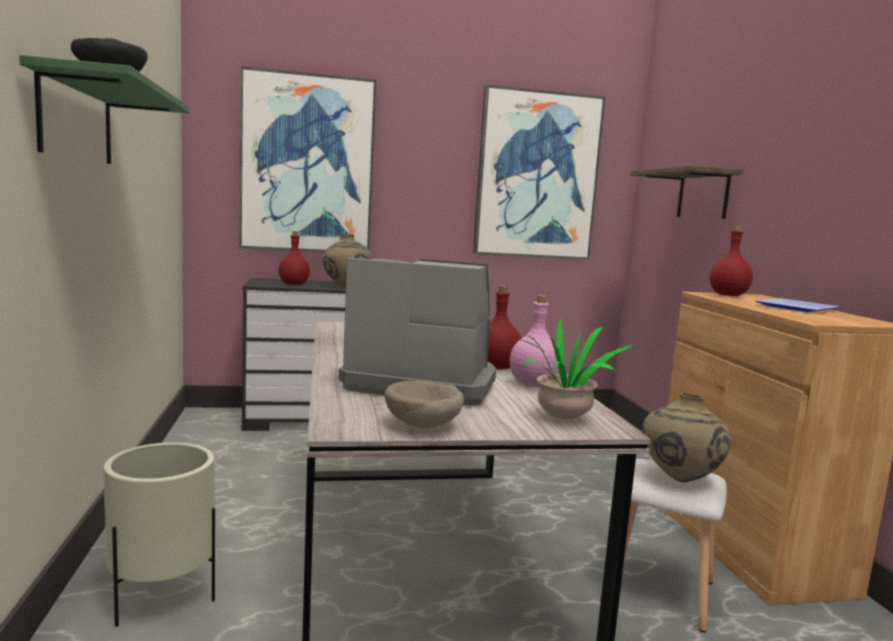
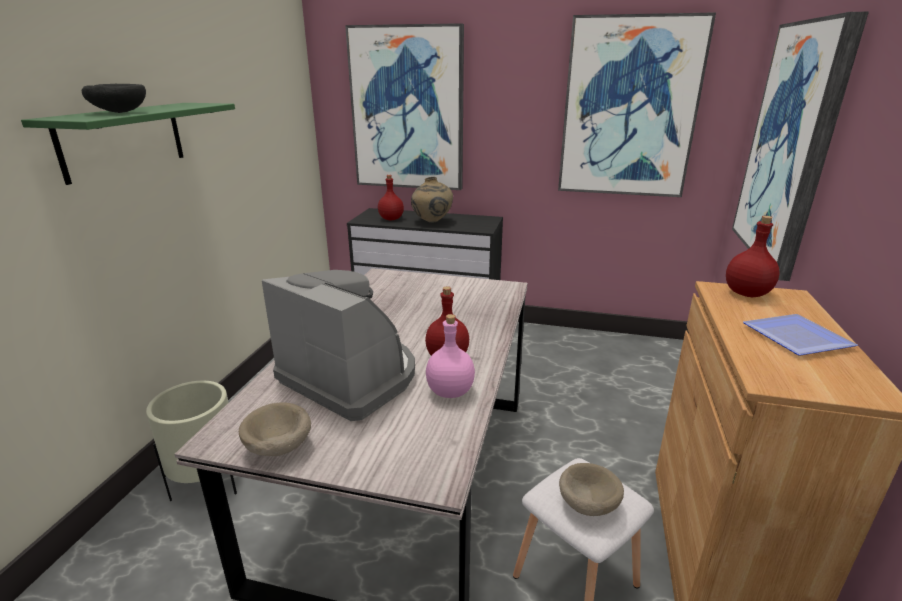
camera: 25 degrees right, 15 degrees up
(565, 418) = (415, 456): potted plant -> none
(679, 480) = (587, 504): beige vase -> beige bowl
(703, 195) = (792, 146): shelf -> picture

